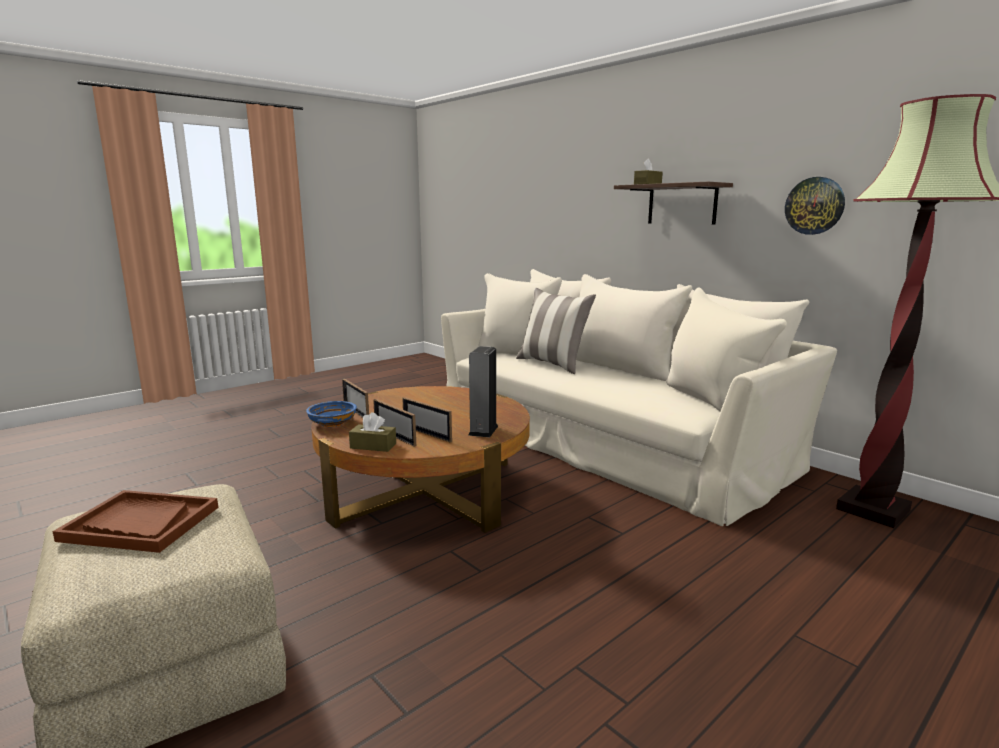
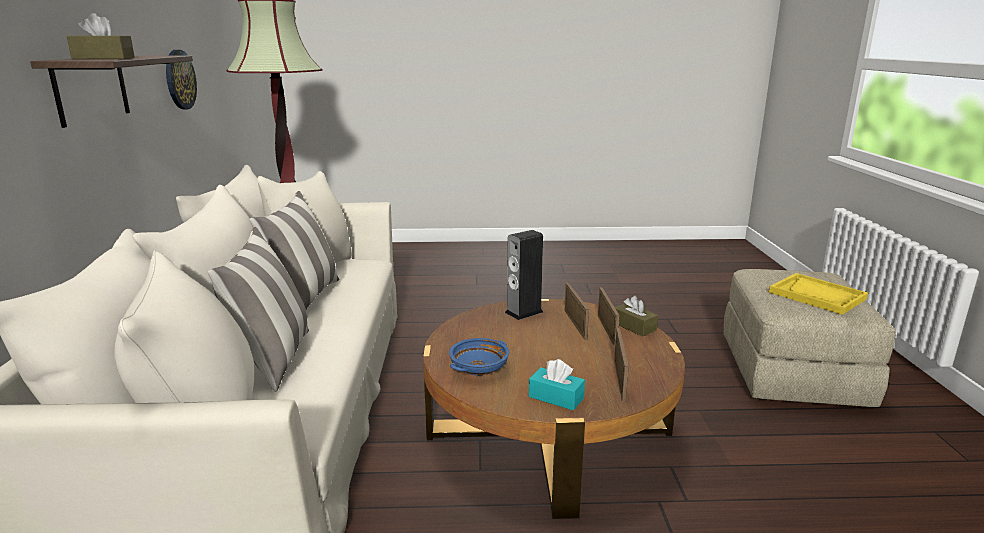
camera: 140 degrees left, 5 degrees up
(140, 524) = (817, 295): brown tray -> yellow tray
(332, 423) = (657, 370): blue bowl -> blue bowl (479, 369)
(387, 397) = (556, 397): none -> turquoise tissue box
(635, 383) = (304, 298): none -> pillow

